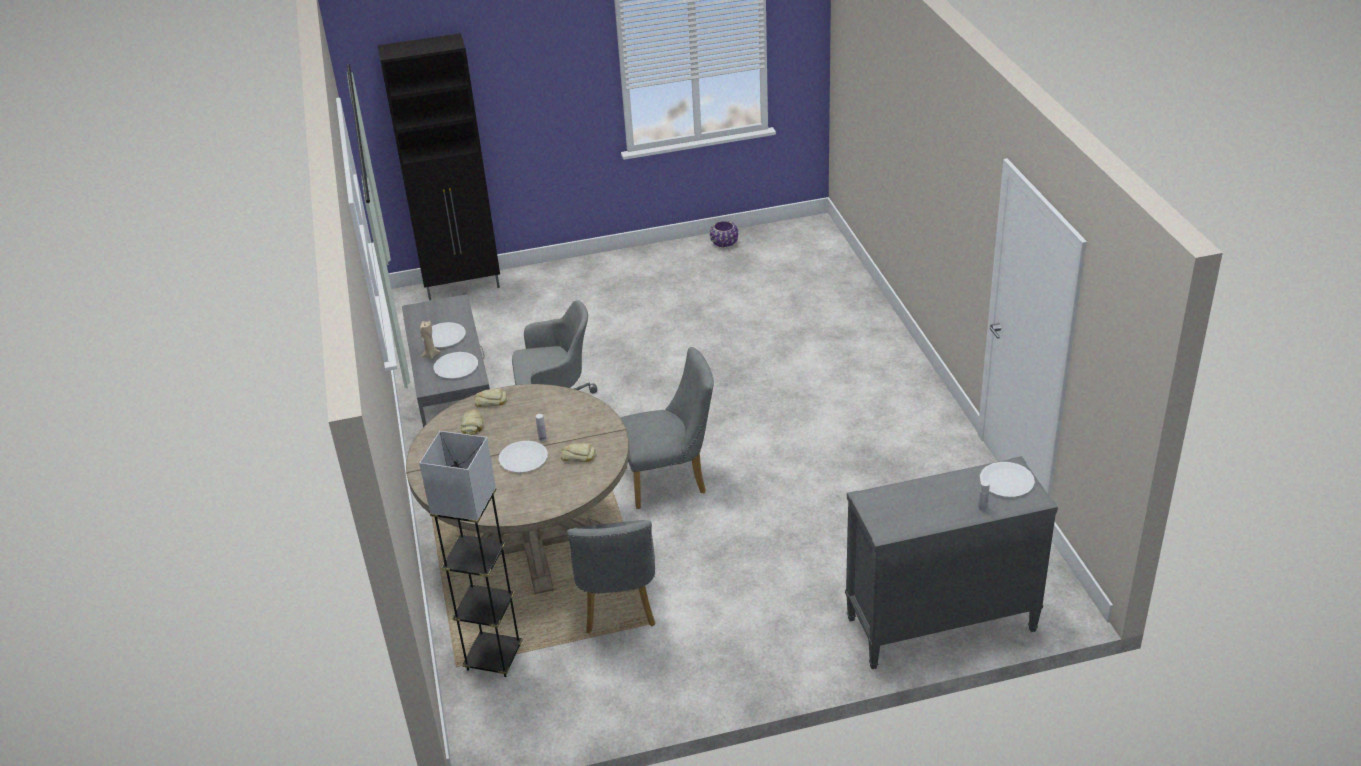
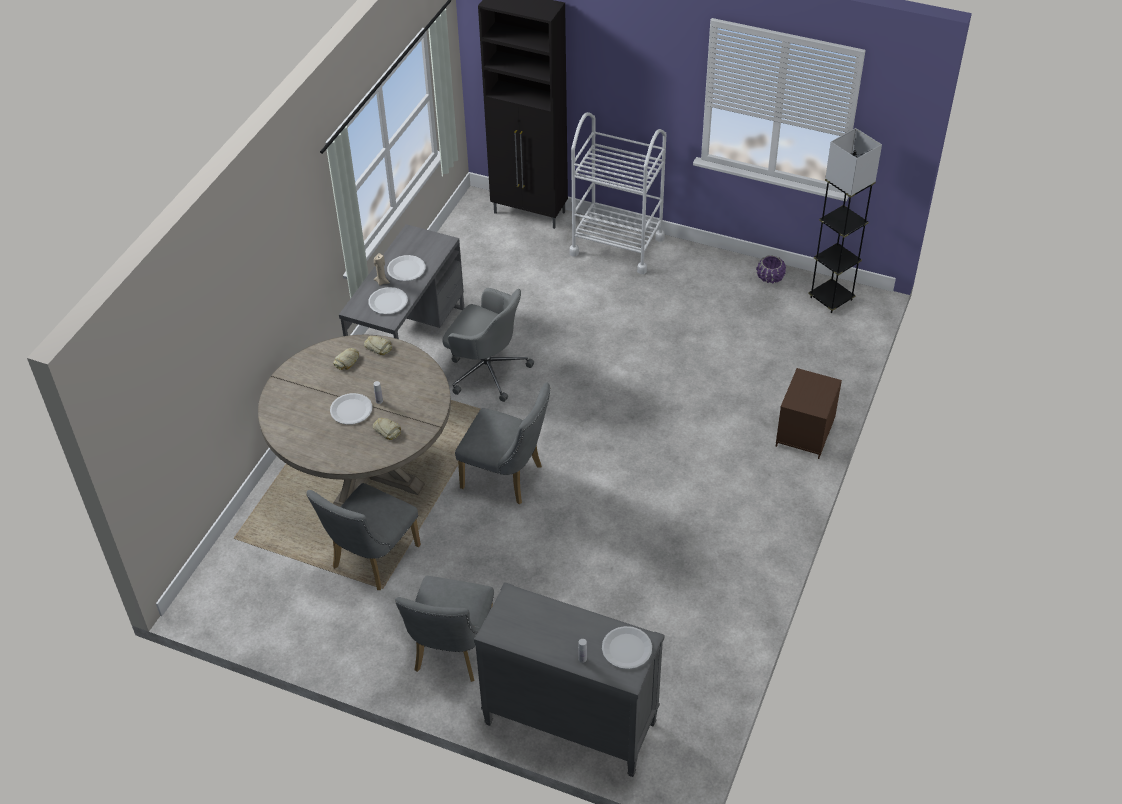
camera: 35 degrees right, 10 degrees up
(493, 658) = (261, 547): grey floor lamp -> grey floor lamp (831, 299)
(570, 276) = (617, 246): none -> white cart
(777, 635) = (451, 653): none -> grey chair
(876, 329) = (805, 434): none -> brown nightstand

